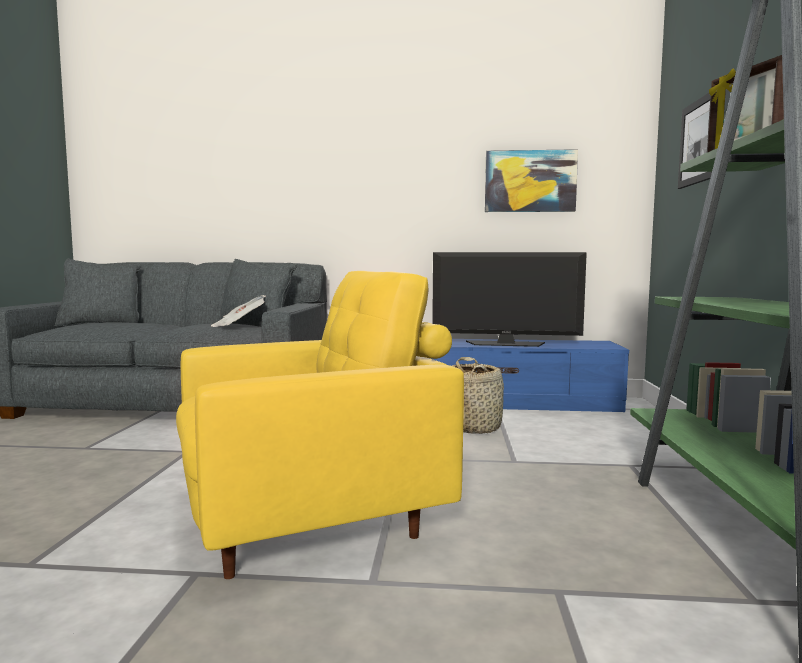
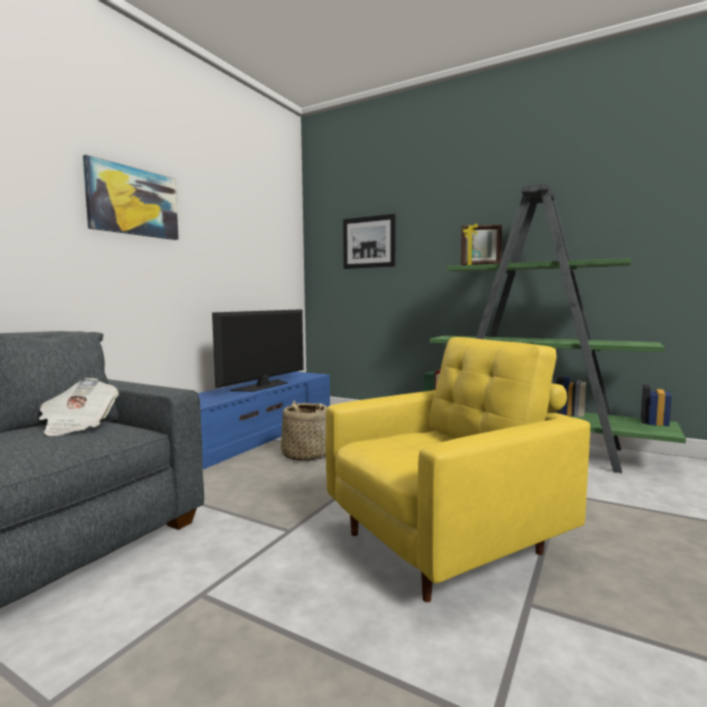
camera: 65 degrees left, 0 degrees up
(312, 519) = (447, 542): yellow armchair -> yellow armchair turned 60 degrees clockwise
(530, 181) = (246, 251): picture -> picture (133, 202)

